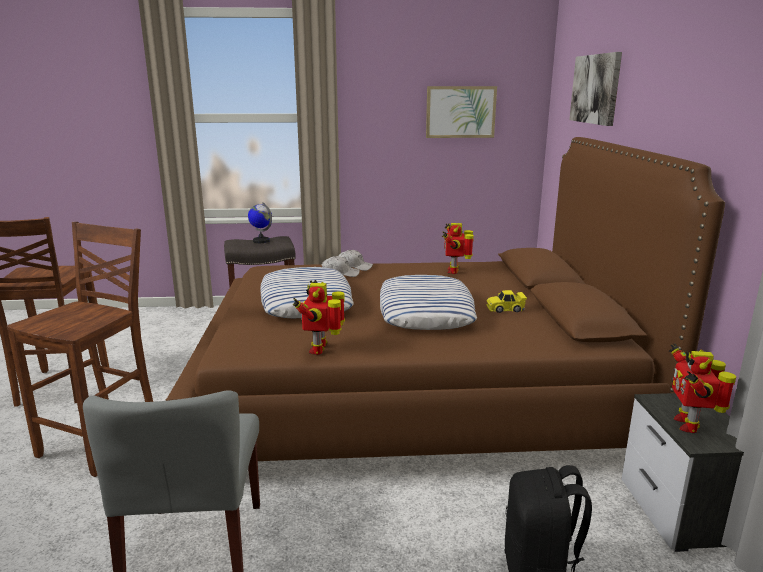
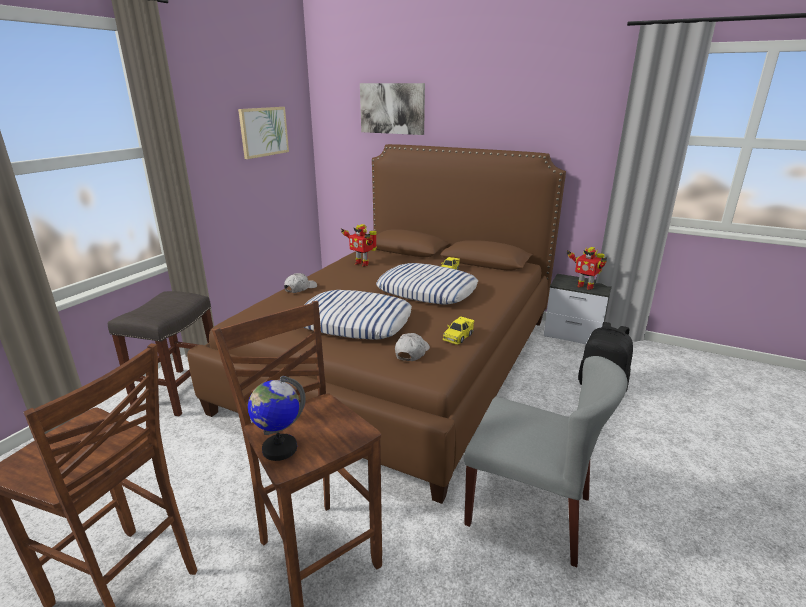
camera: 60 degrees left, 5 degrees up
(261, 241) = (161, 304): globe -> globe (279, 448)
(320, 348) = (458, 337): toy robot -> yellow toy car
(340, 274) = (313, 296): white cap -> white cap (412, 352)

